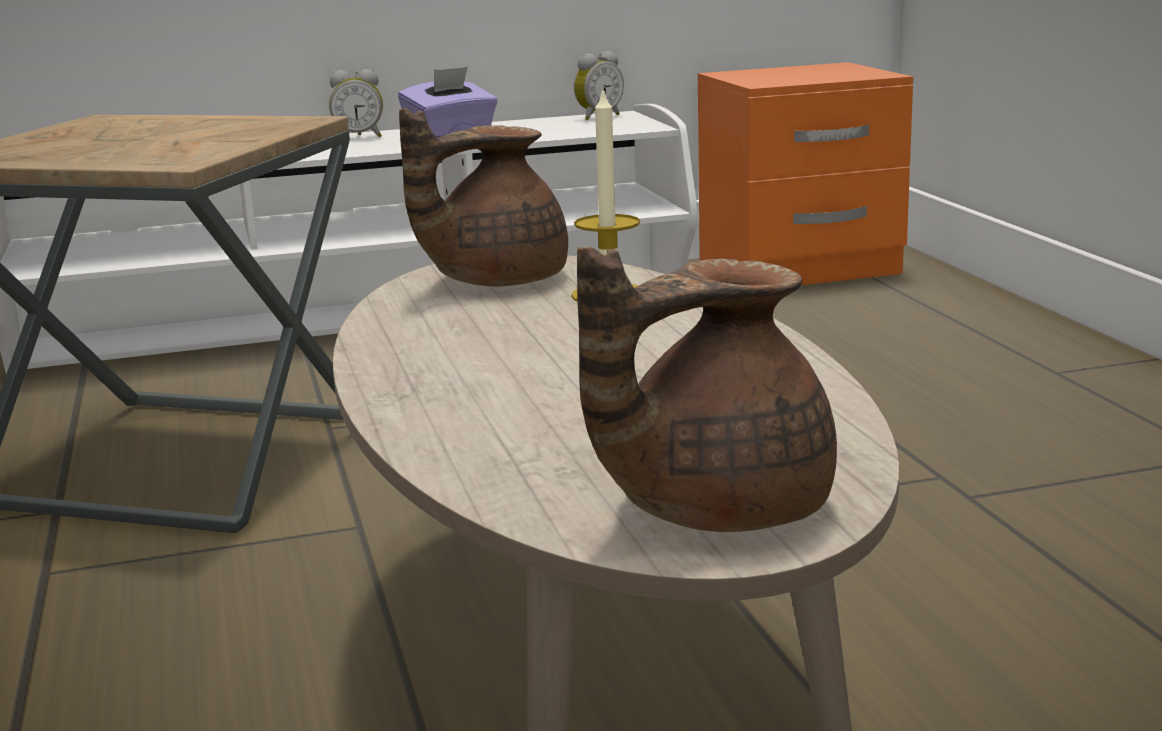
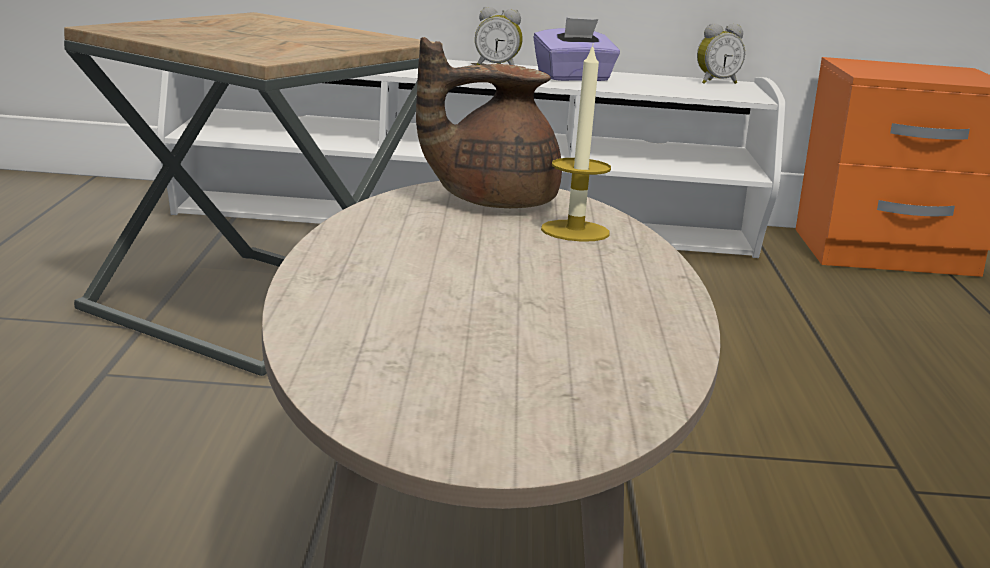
camera: 15 degrees right, 0 degrees up
(712, 509) = (481, 423): brown teapot -> none

